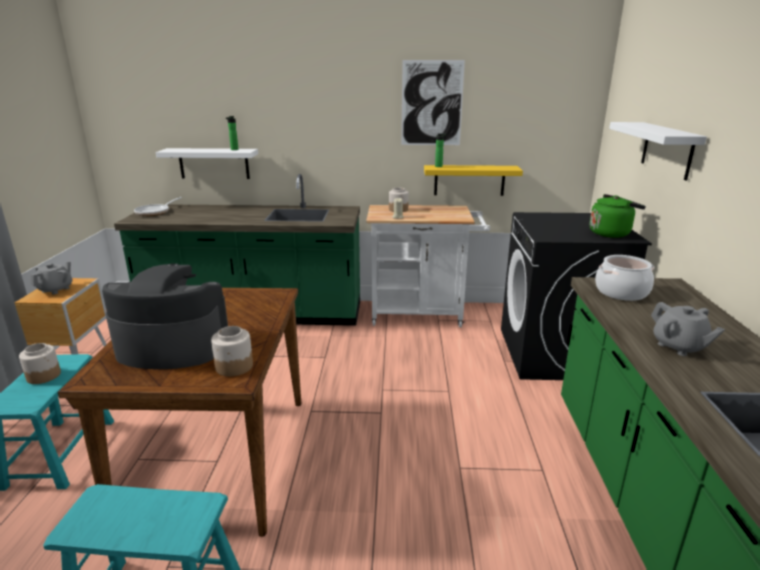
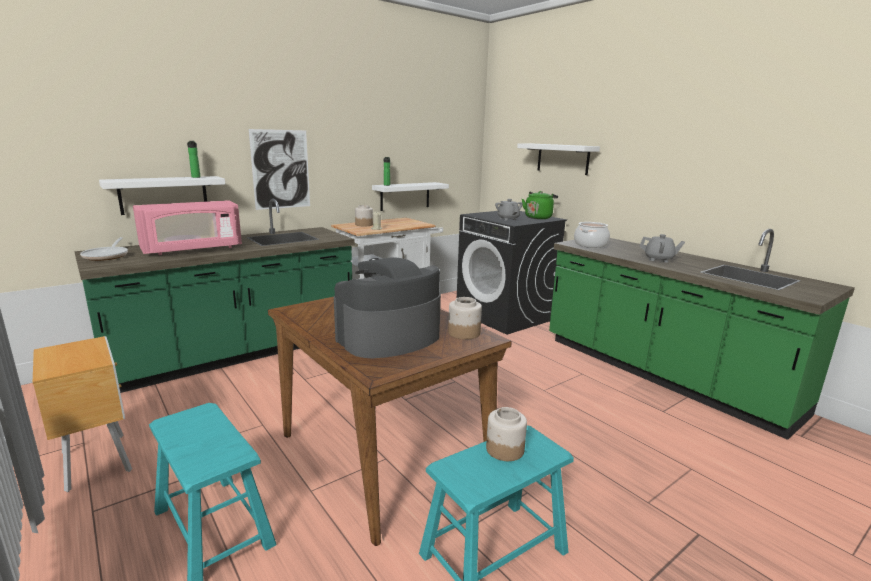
camera: 40 degrees left, 5 degrees down
(44, 375) = (197, 432): jar -> jar (504, 449)
(56, 289) = (69, 357): grey teapot -> grey teapot (508, 219)
(212, 215) = (193, 249): none -> pink microwave
(431, 103) = (375, 132): picture -> picture (281, 169)
(469, 180) = (405, 196): yellow shelf -> white shelf

